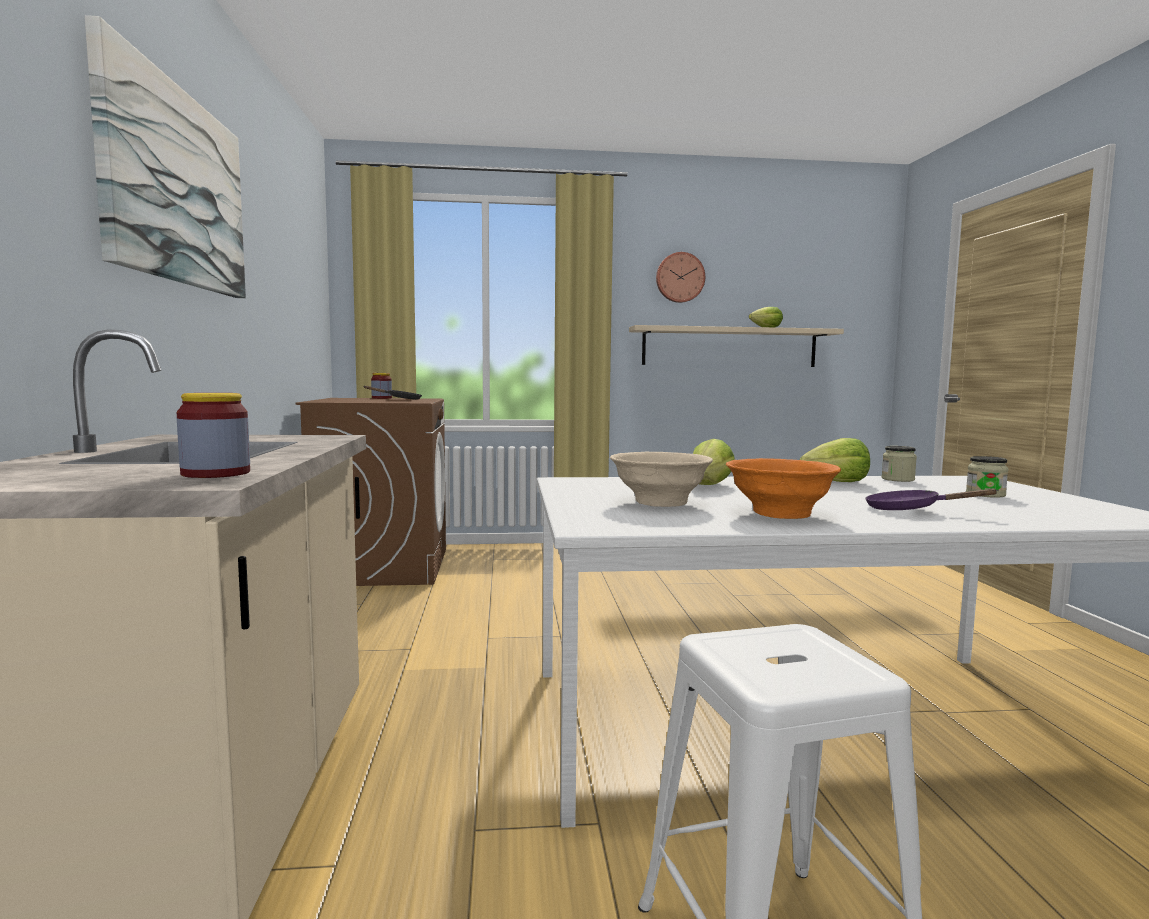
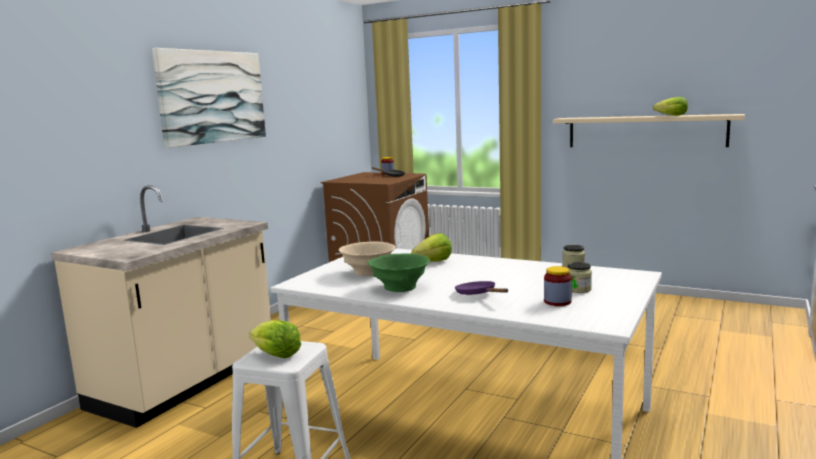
camera: 35 degrees right, 5 degrees up
(216, 473) = (143, 251): jar -> jar (557, 302)
(679, 277) = (601, 76): wall clock -> none
(779, 514) = (399, 287): orange bowl -> green bowl
(837, 482) = (521, 267): lettuce -> lettuce (276, 355)

